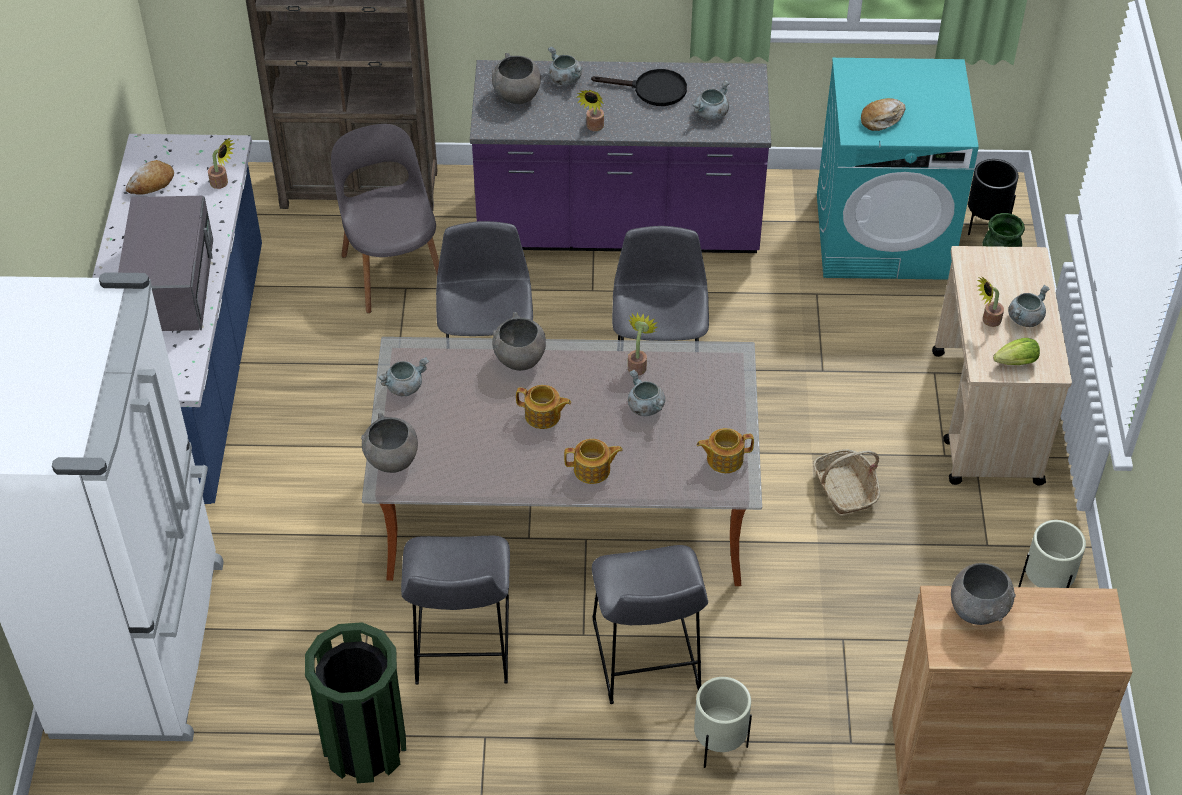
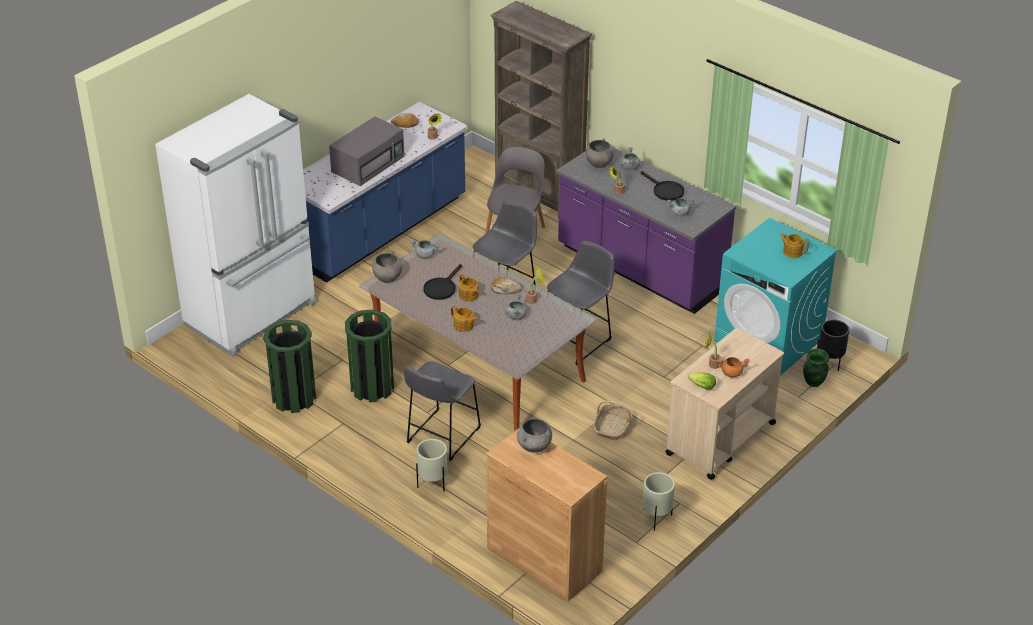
camera: 40 degrees right, 10 degrees down
(461, 648) = (372, 387): grey stool -> green trash can
(490, 427) = (441, 287): none -> black frying pan
(519, 359) = (485, 270): grey bowl -> none
(724, 459) = (524, 352): teapot -> teapot (792, 252)
(882, 119) = (758, 253): bread -> bread (505, 289)
(1025, 318) = (732, 373): grey cooking pot -> orange cooking pot

